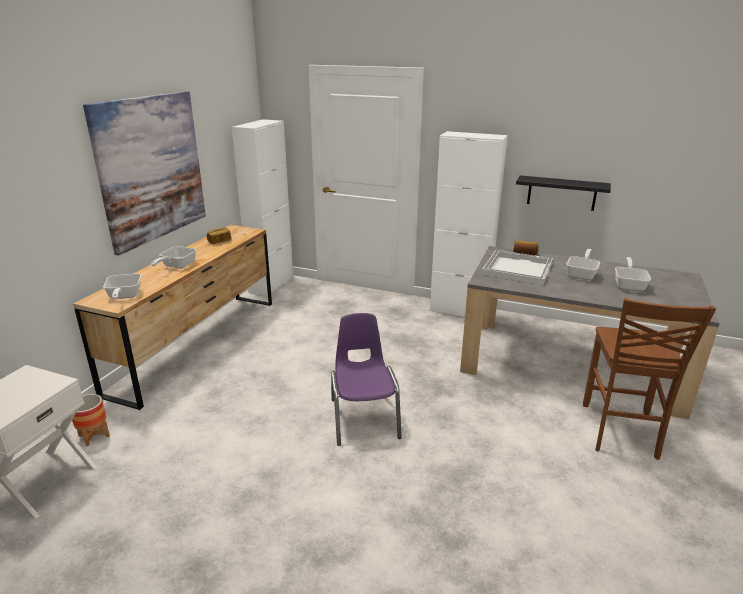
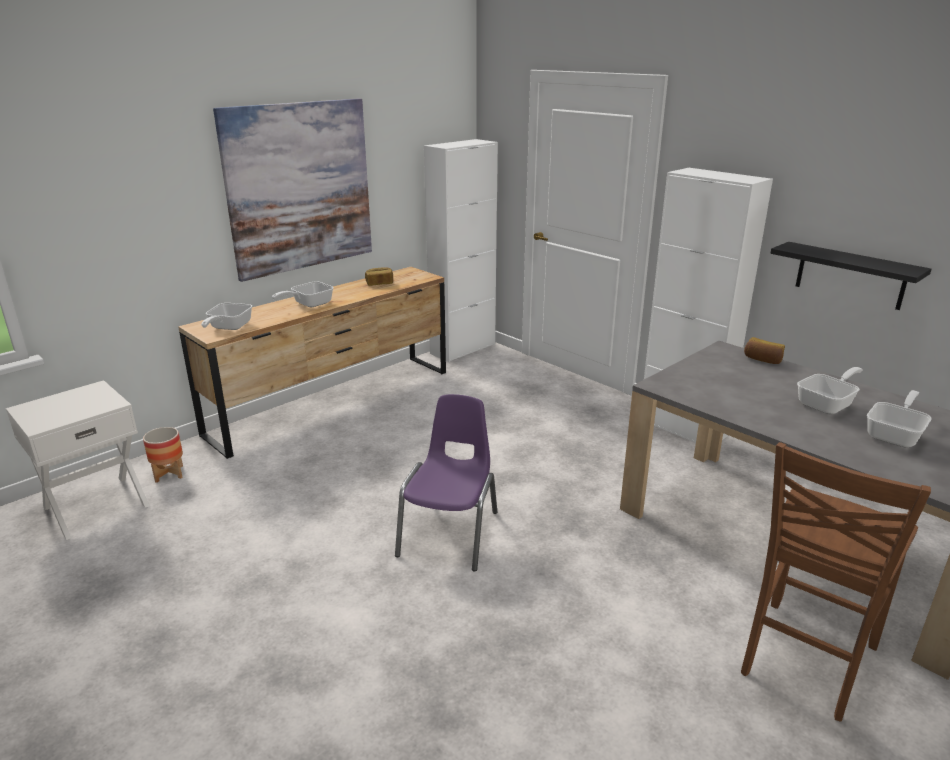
camera: 25 degrees right, 0 degrees up
(517, 268) = (729, 377): white tray -> none

